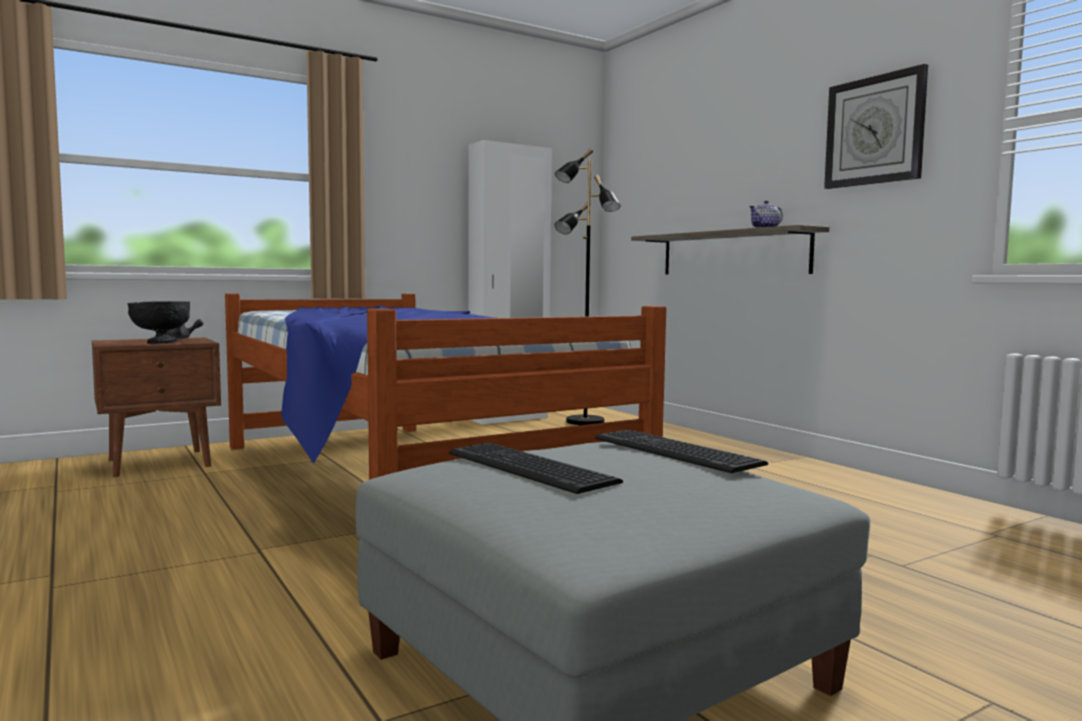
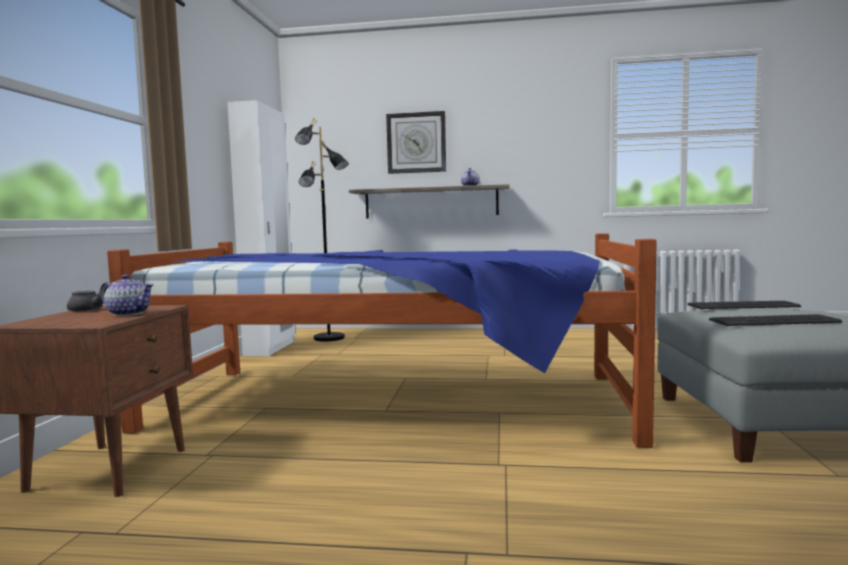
camera: 50 degrees left, 0 degrees up
(161, 342) = (128, 313): black bowl -> teapot
(875, 130) = (536, 131): wall clock -> wall clock (416, 143)

